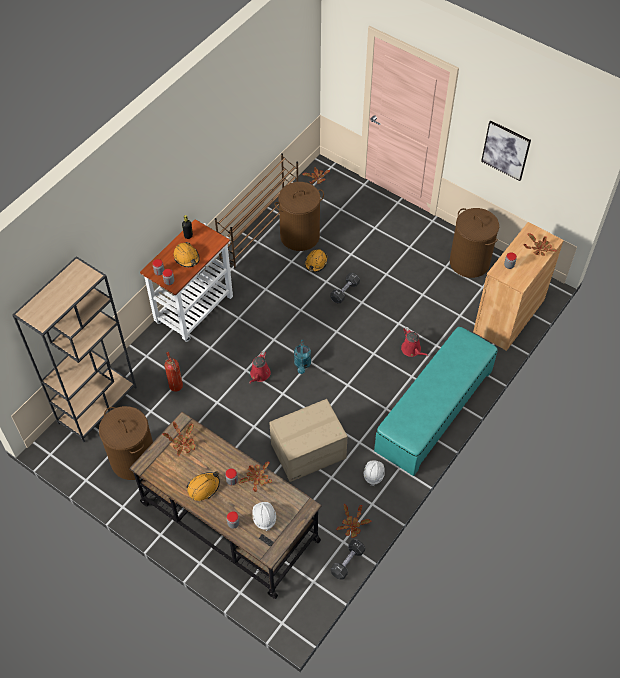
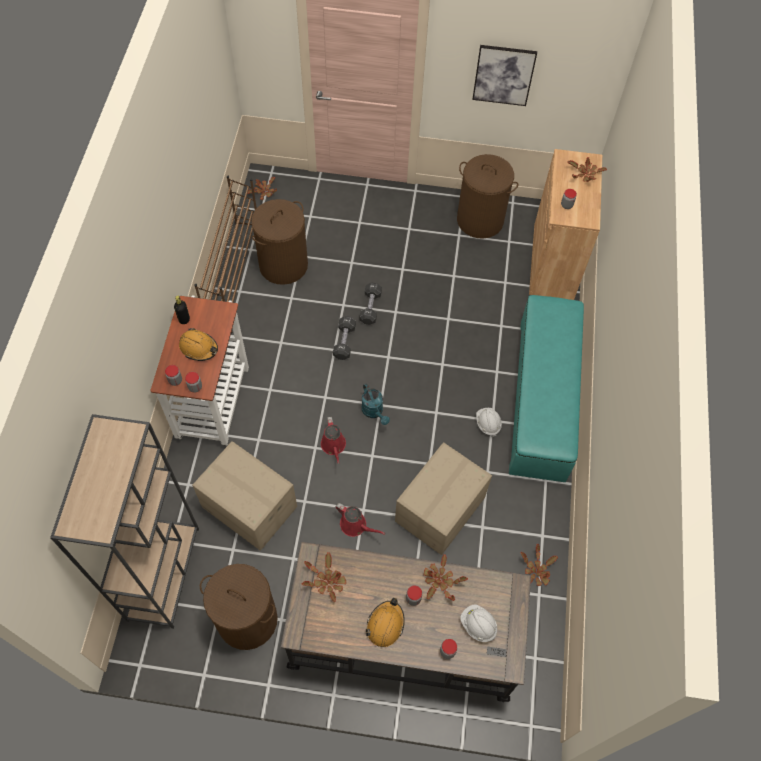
camera: 30 degrees left, 5 degrees up
(177, 388) = (248, 507): fire extinguisher -> cardboard box
(316, 263) = (319, 288): orange hard hat -> none
(347, 562) = (557, 615): black dumbbell -> black dumbbell (344, 342)
(373, 474) = (524, 501): white hard hat -> white hard hat (487, 424)
(412, 350) = (480, 342): red watering can -> red watering can (355, 525)

